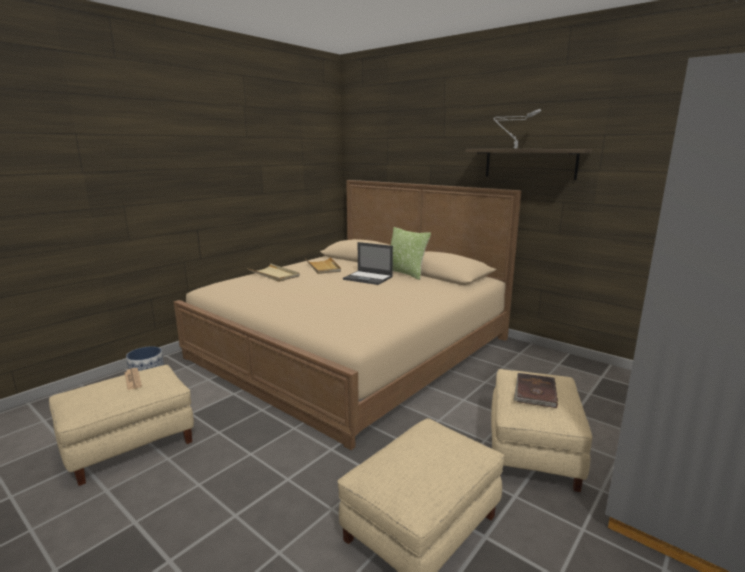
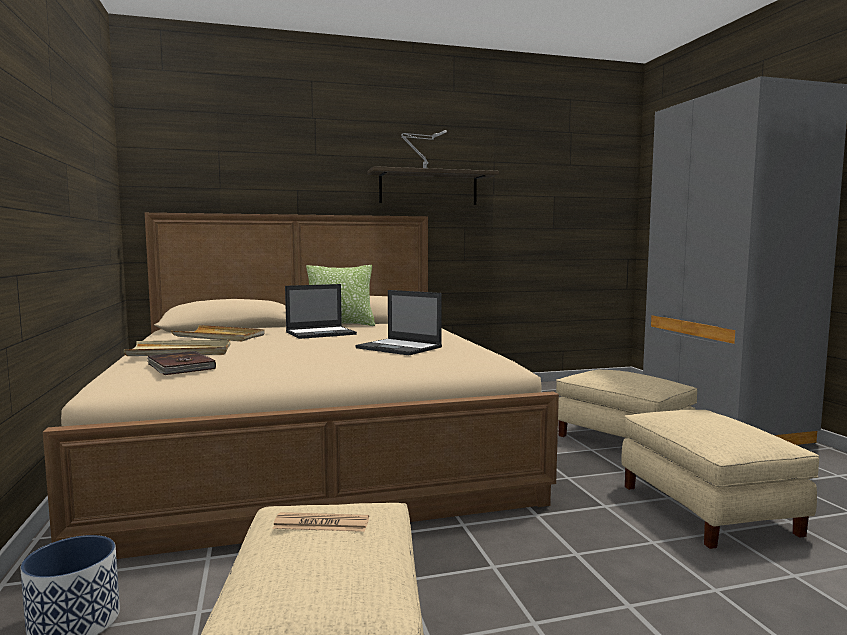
camera: 55 degrees left, 10 degrees down
(350, 304) = (400, 347): none -> laptop
(534, 392) = (628, 375): brown book -> brown book (180, 367)

